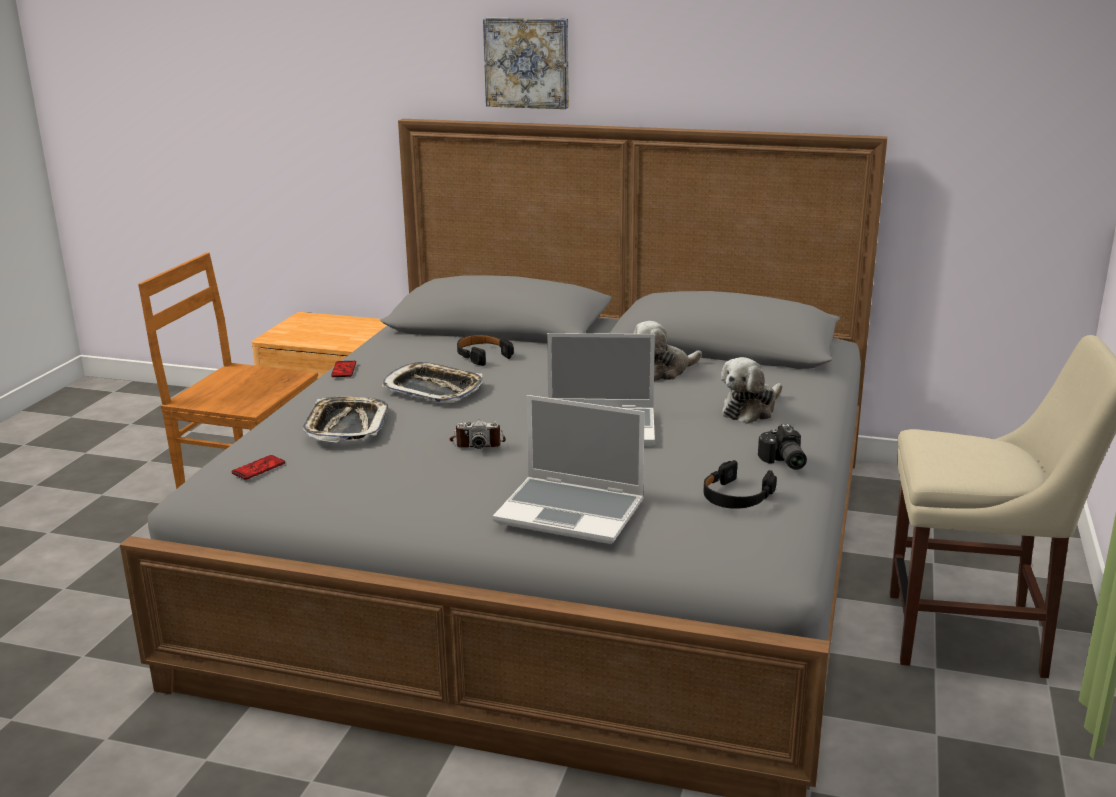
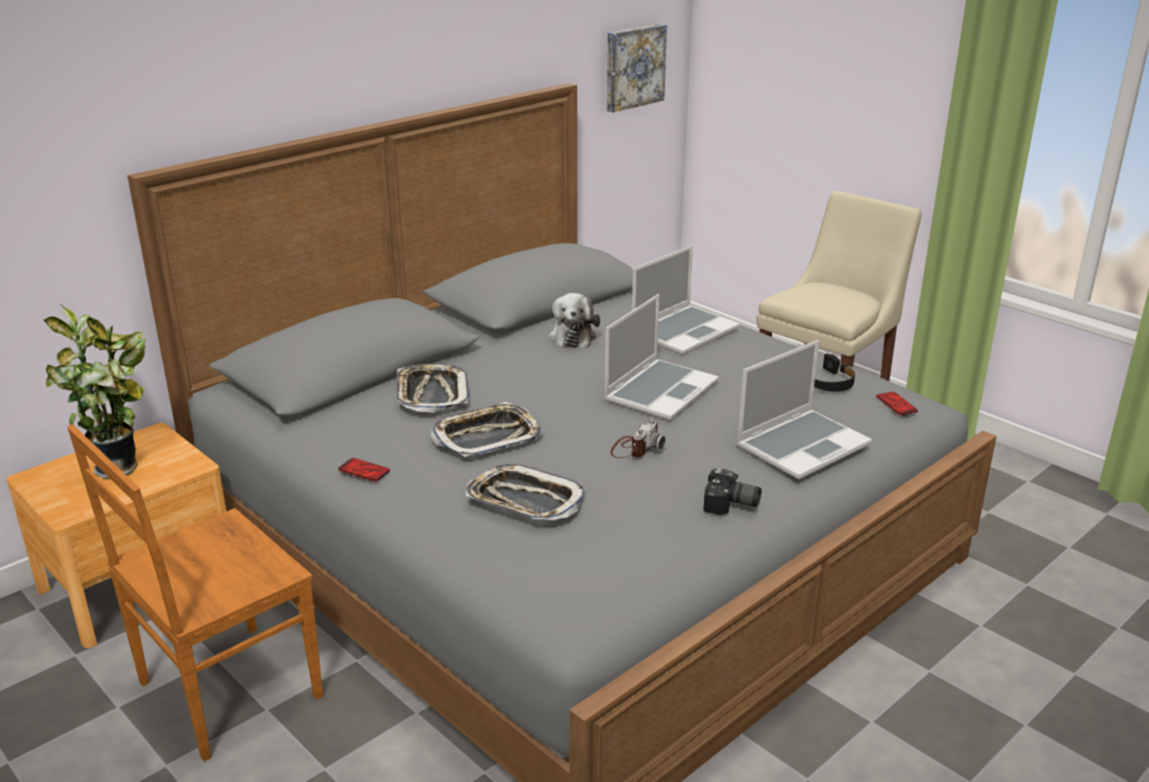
camera: 60 degrees left, 5 degrees up
(258, 468) = (574, 571): phone -> phone (896, 404)
(337, 331) = (122, 468): none -> potted plant
(482, 355) = (431, 394): black headphones -> tray
(527, 62) = (263, 75): picture -> picture (633, 67)
(750, 410) = (684, 331): plush toy -> laptop
(783, 462) = (784, 350): camera -> camera (731, 505)

